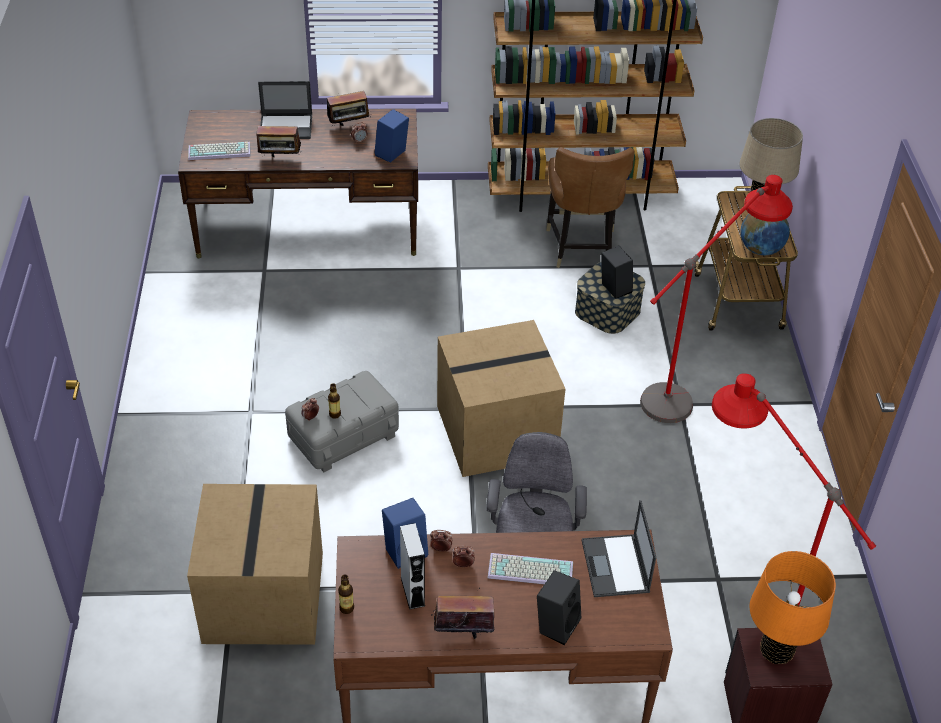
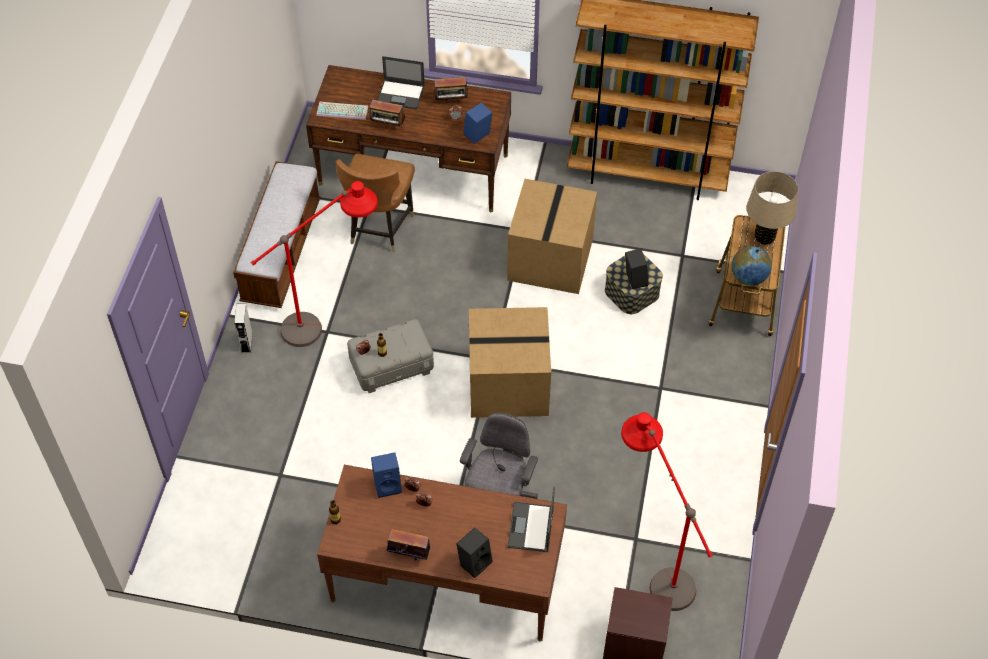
camera: 15 degrees right, 10 degrees up
(168, 334) = (282, 251): none -> bench
(262, 596) = (300, 483): cardboard box -> cardboard box (549, 258)
(412, 591) = (383, 517): grey speaker -> grey speaker (246, 342)
(529, 572) = (468, 519): keyboard -> none
(581, 248) = (630, 228): brown chair -> brown chair (379, 228)
(693, 387) = (676, 375): red floor lamp -> red floor lamp (329, 320)
(776, 651) = (635, 610): orange table lamp -> none

